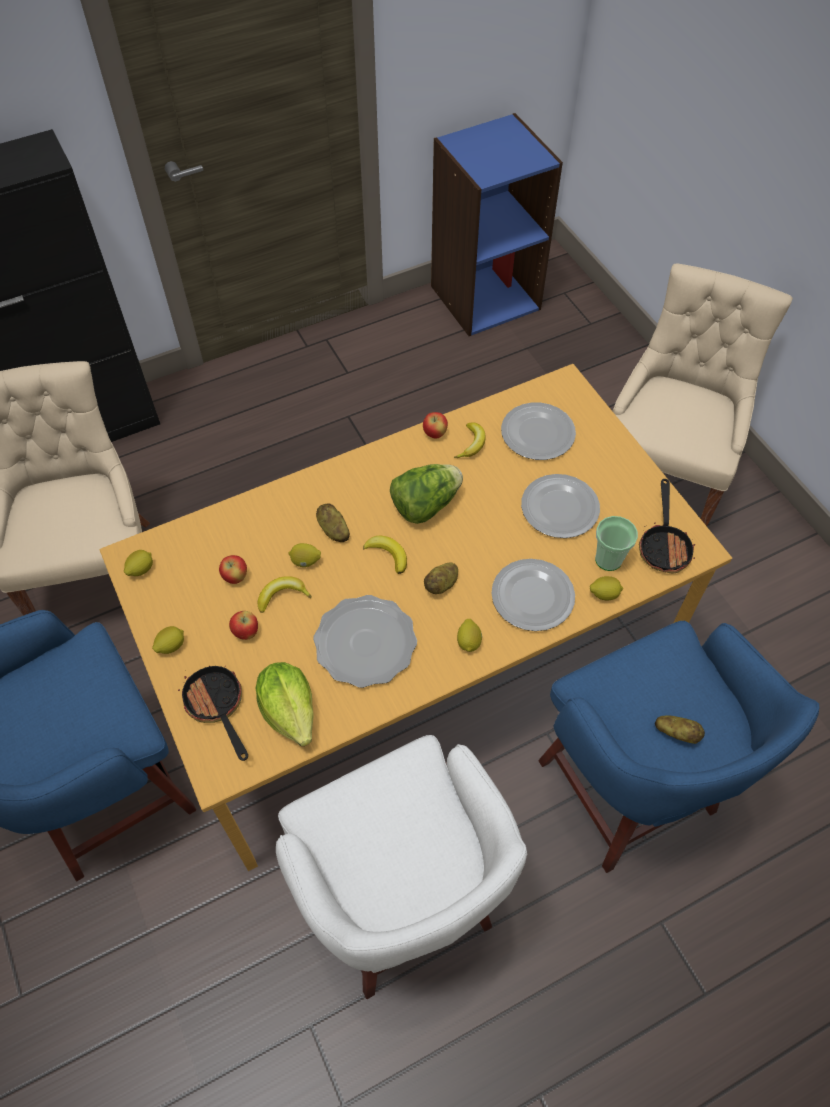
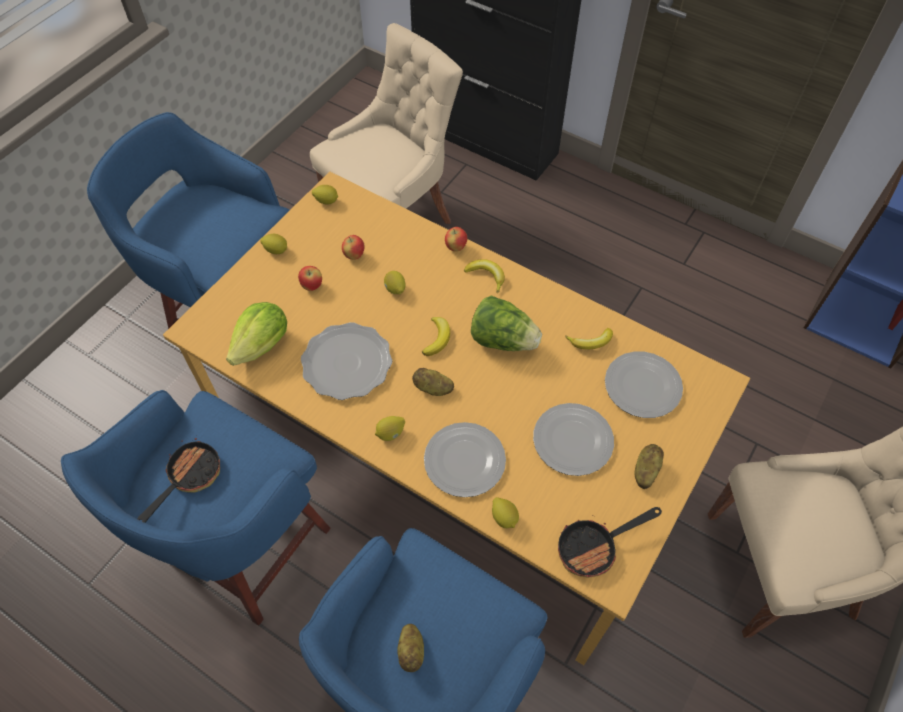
camera: 60 degrees right, 0 degrees up
(217, 706) = (243, 301): frying pan -> frying pan (189, 477)
(282, 596) = (356, 291): banana -> banana (486, 276)
(333, 530) = (435, 291): potato -> potato (645, 471)
(402, 906) = (245, 550): white stool -> blue stool
(435, 434) = (580, 311): apple -> apple (456, 247)
(608, 559) = (544, 505): cup -> none

